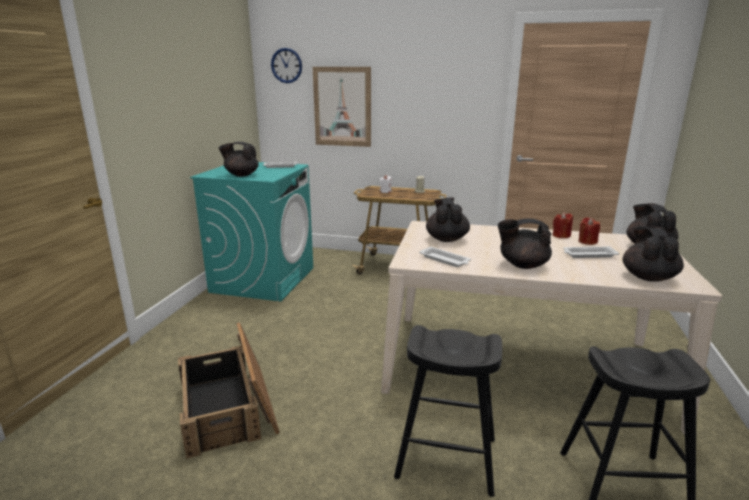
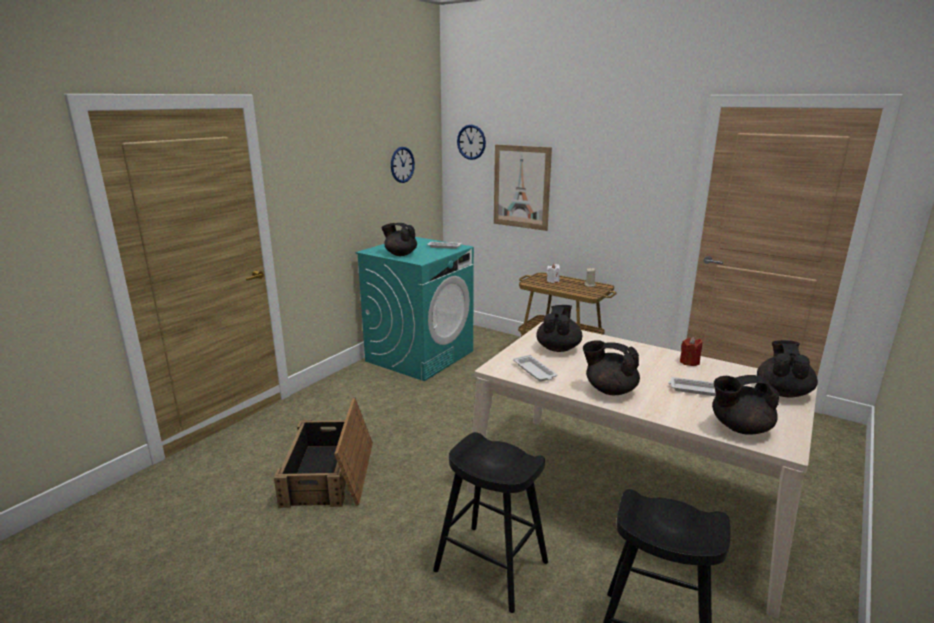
camera: 20 degrees right, 0 degrees up
(223, 86) = (402, 164): none -> wall clock
(587, 242) = (713, 374): red candle -> none
(648, 277) = (739, 427): black teapot -> black teapot turned 120 degrees counterclockwise

